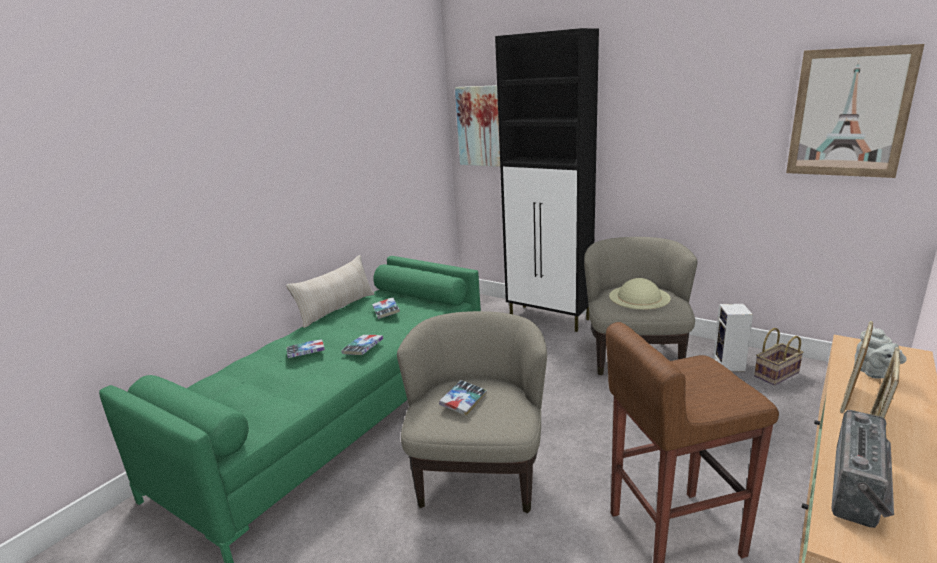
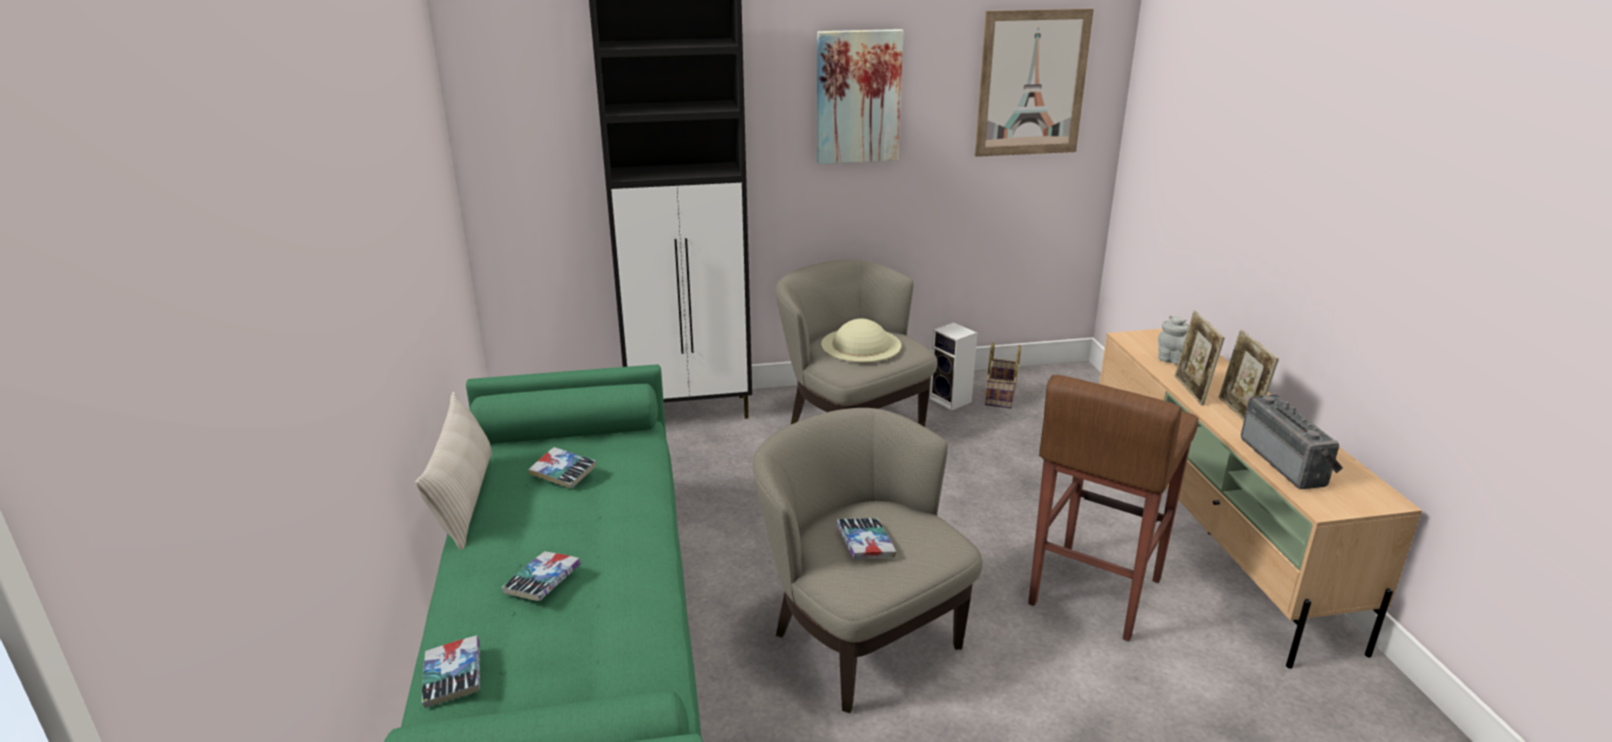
camera: 45 degrees left, 5 degrees up
(363, 348) = (626, 538): book -> book (453, 677)
(480, 126) = (519, 121): picture -> picture (858, 97)

